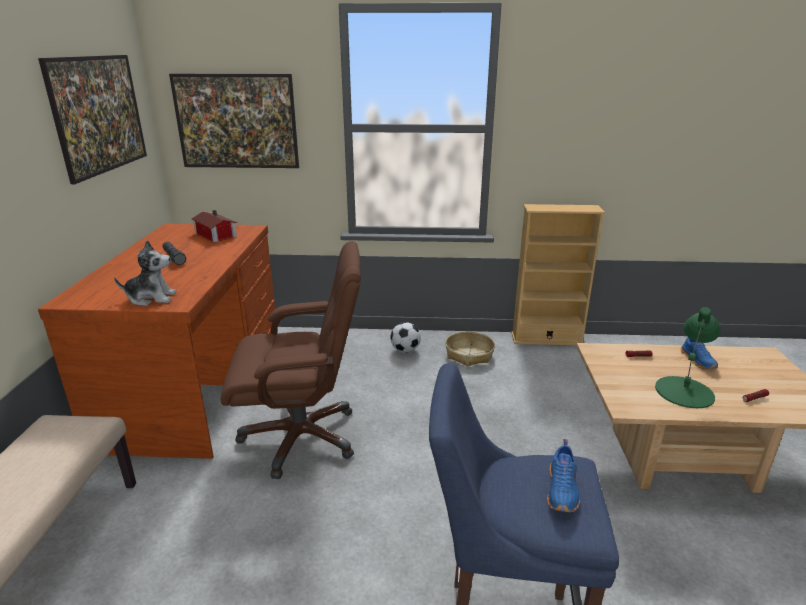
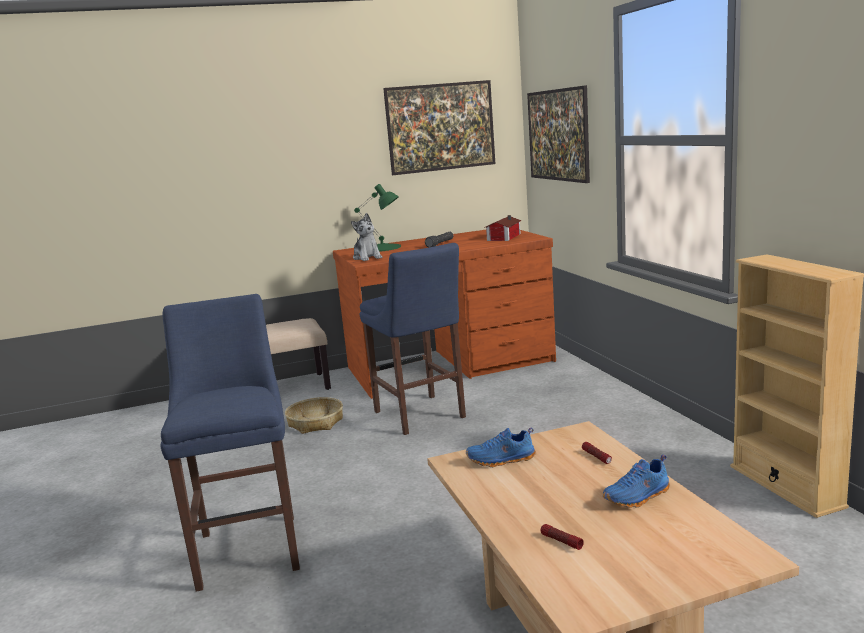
camera: 70 degrees right, 10 degrees down
(302, 436) = (421, 416): brown office chair -> blue stool
(405, 350) = (614, 414): football -> none
(469, 354) = (656, 446): basket -> basket (316, 422)
(563, 490) = (223, 403): blue shoe -> blue shoe (501, 460)
(685, 391) = (528, 492): green table lamp -> green table lamp (383, 248)

